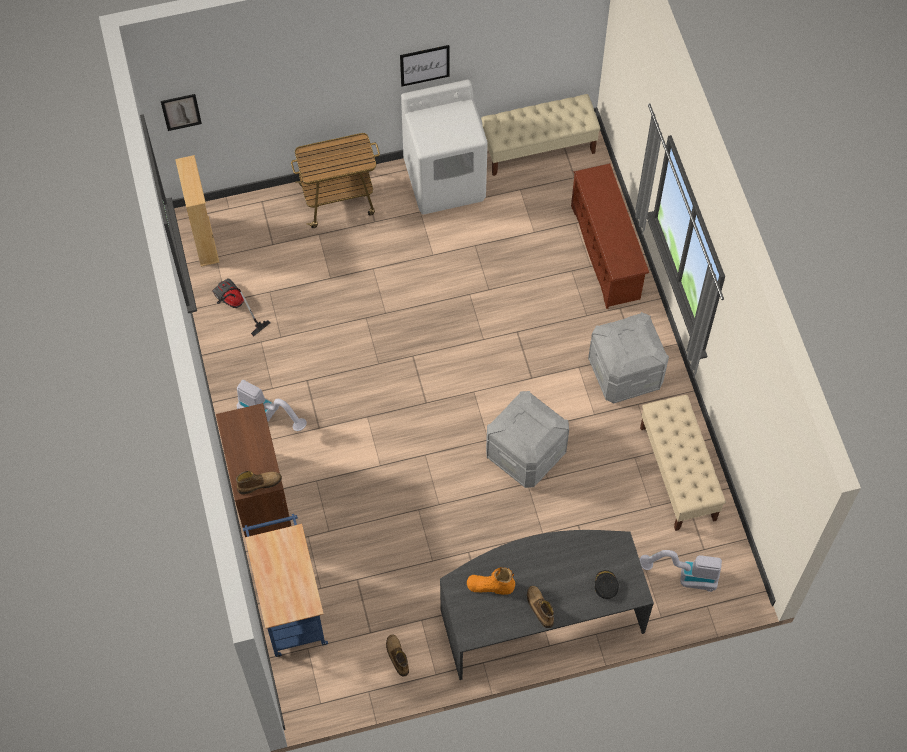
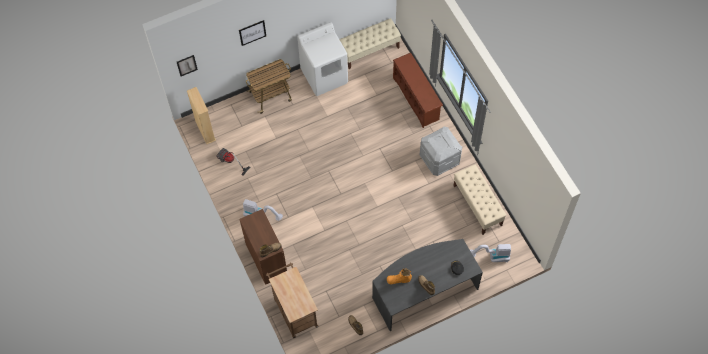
camera: 10 degrees left, 0 degrees up
(290, 605) = (294, 310): blue cart -> brown cart
(424, 65) = (308, 18): picture -> picture (252, 32)
(526, 453) = (398, 210): grey storage box -> none

